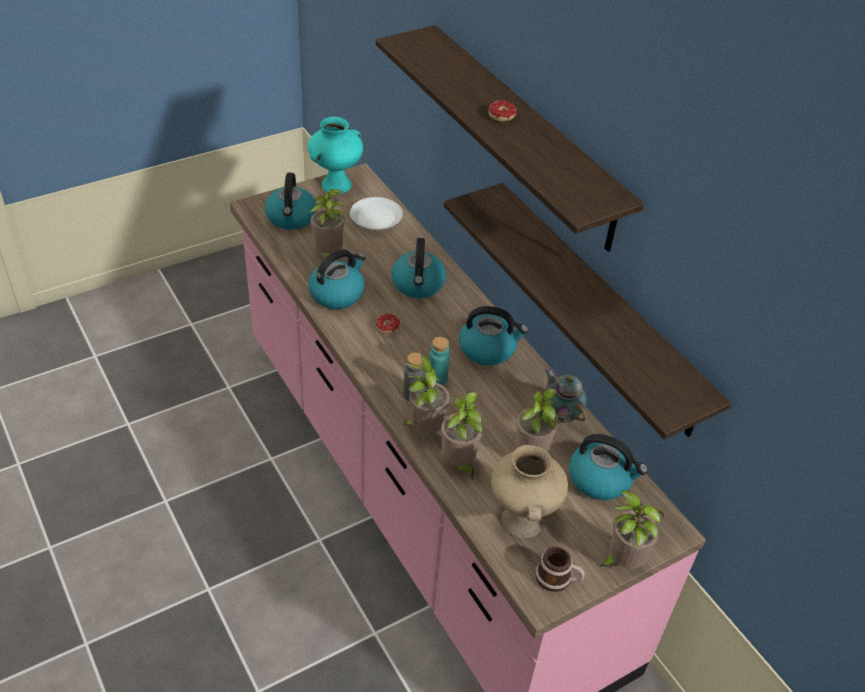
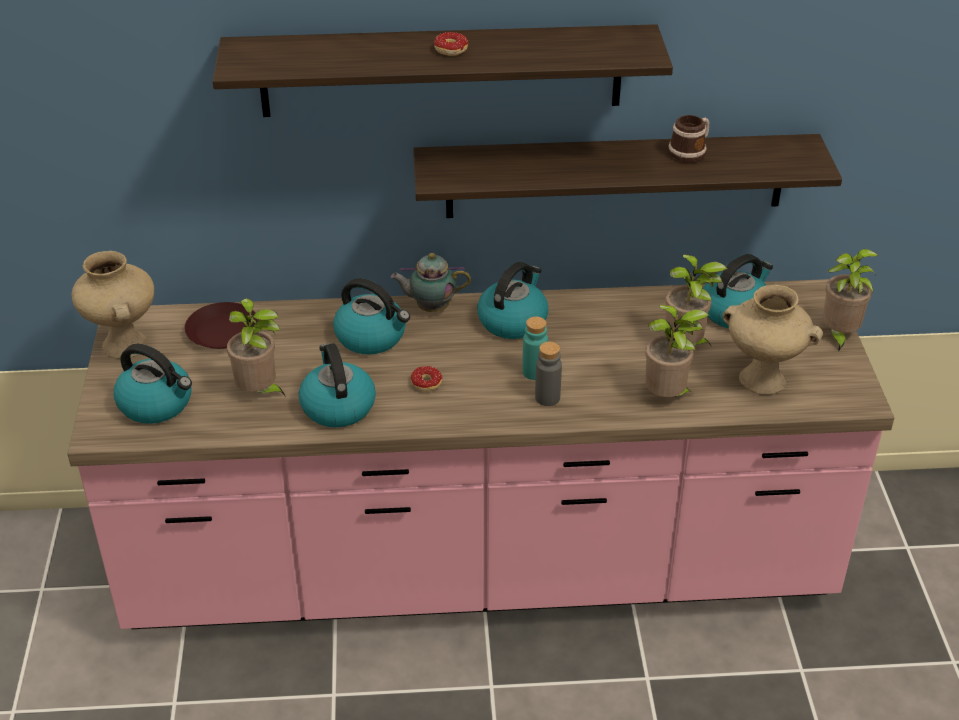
camera: 60 degrees left, 5 degrees down
(336, 184) = (123, 344): turquoise vase -> beige vase
(375, 218) = (222, 332): white plate -> brown plate
(424, 429) = (604, 406): potted plant -> none
(558, 579) = (842, 382): mug -> mug (690, 152)
(560, 415) = (638, 306): teapot -> teapot (430, 308)

